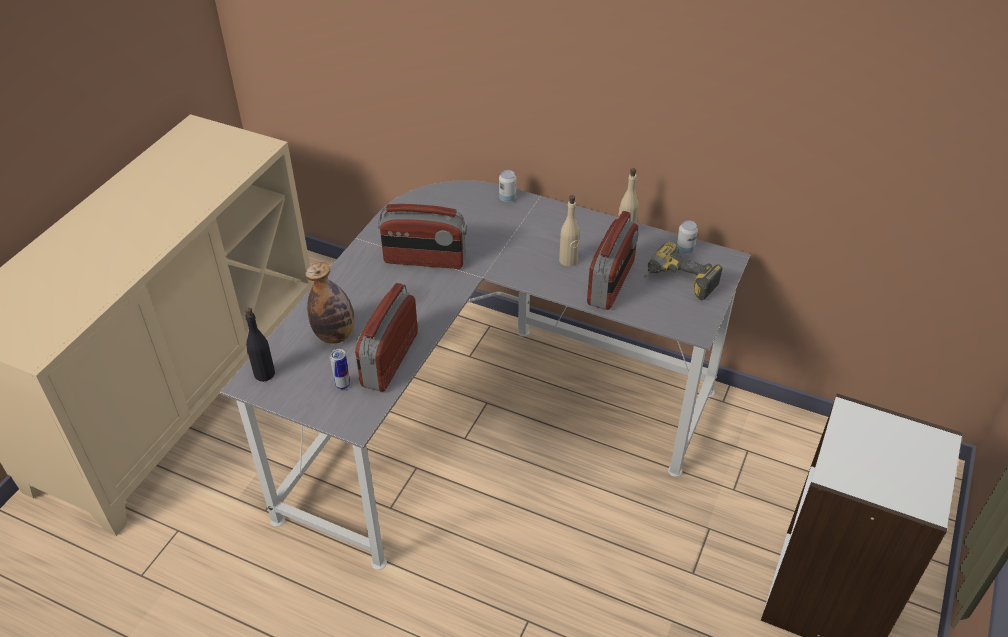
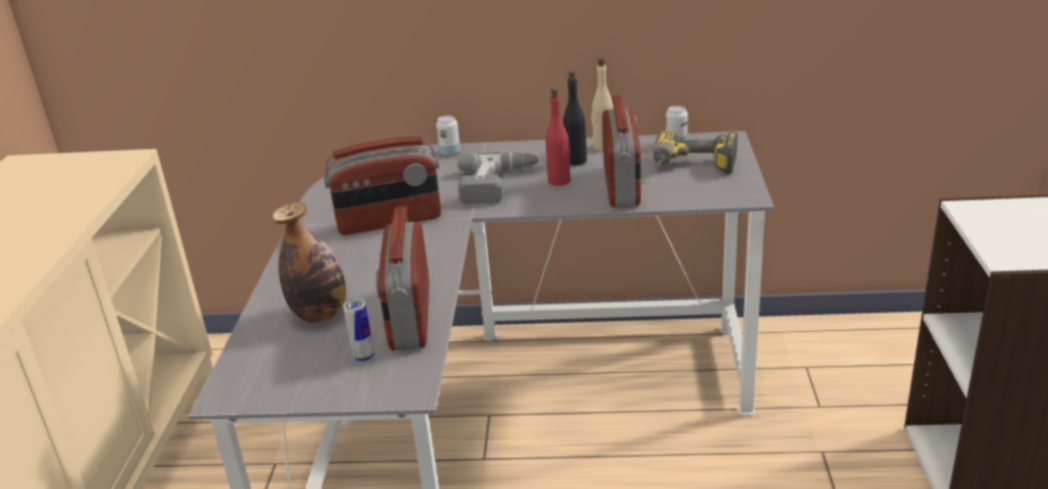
camera: 20 degrees left, 15 degrees down
(264, 374) = (244, 378): black bottle -> black bottle (575, 161)
(521, 248) = (498, 185): none -> power drill
(568, 261) = (559, 181): beige bottle -> red bottle

